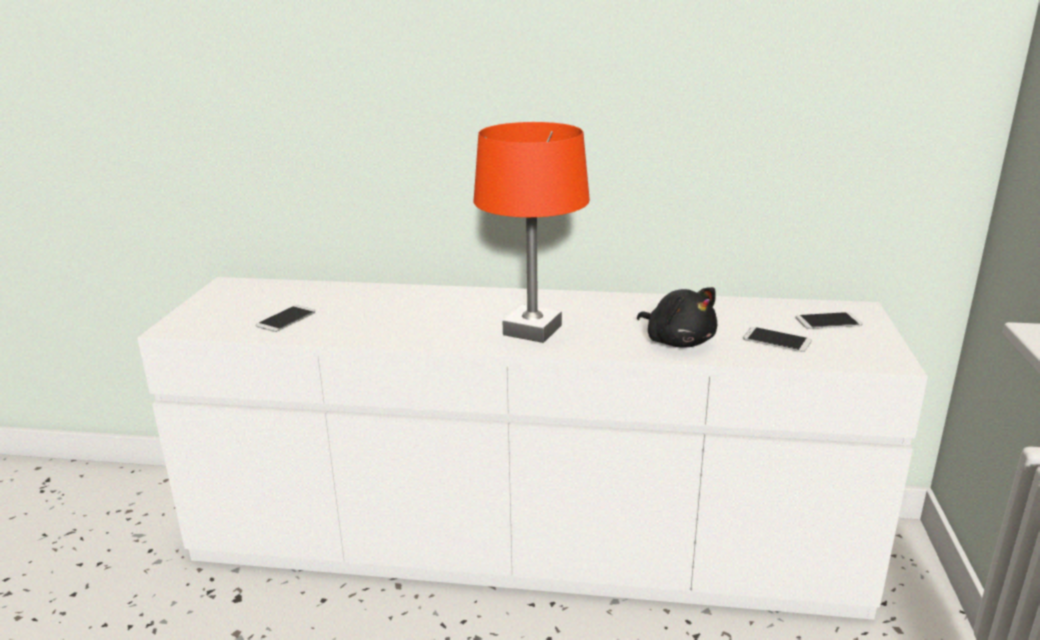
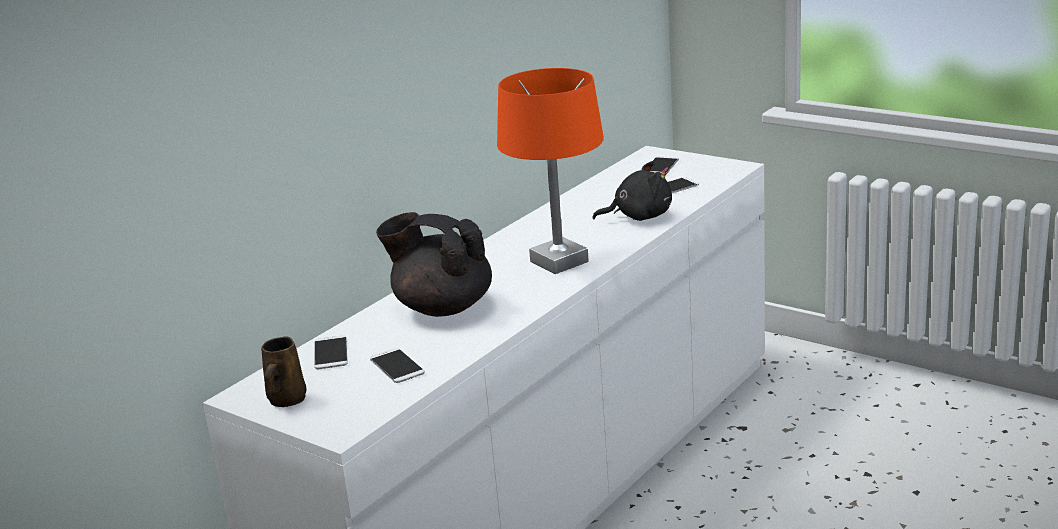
camera: 60 degrees left, 0 degrees up
(221, 298) = (286, 400): none -> brown mug
(303, 292) = (331, 353): none -> phone
(404, 308) = (442, 307): none -> black teapot

